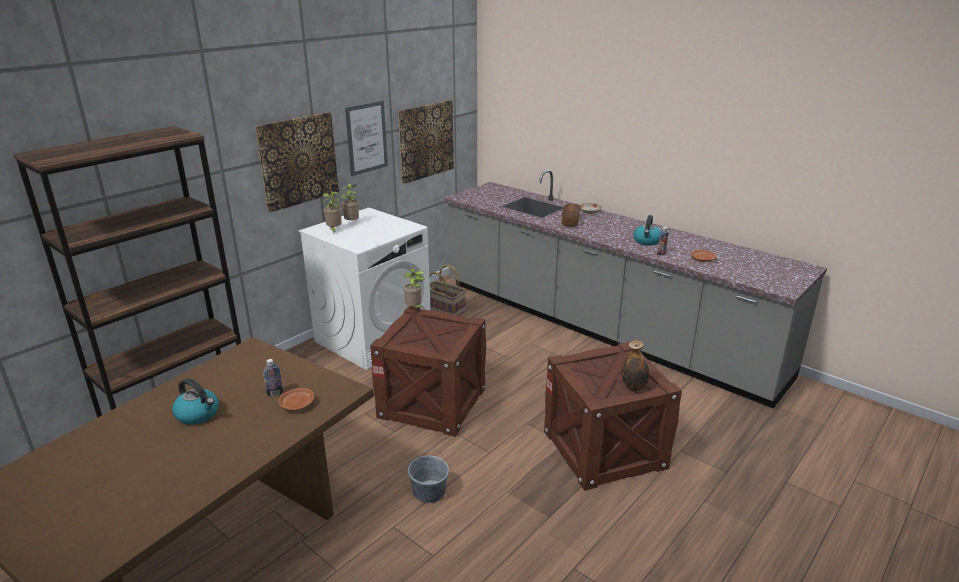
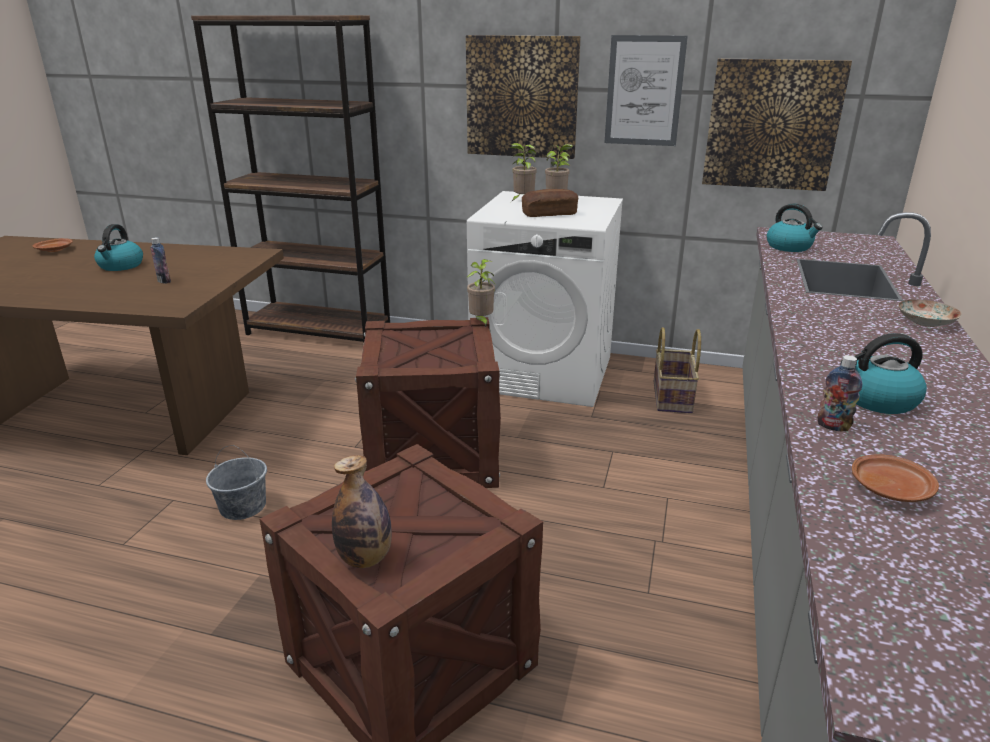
camera: 65 degrees right, 0 degrees up
(297, 404) = (142, 294): brown plate -> brown plate (55, 250)
(482, 202) = (789, 247): none -> kettle
(570, 221) = (837, 314): bread -> bread (549, 214)

